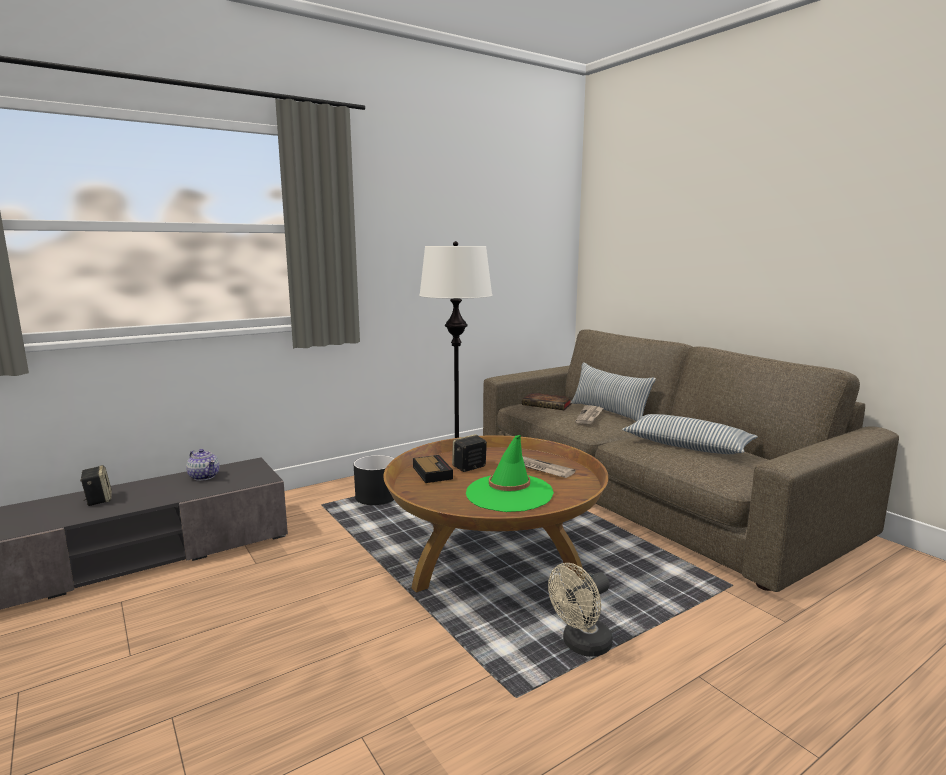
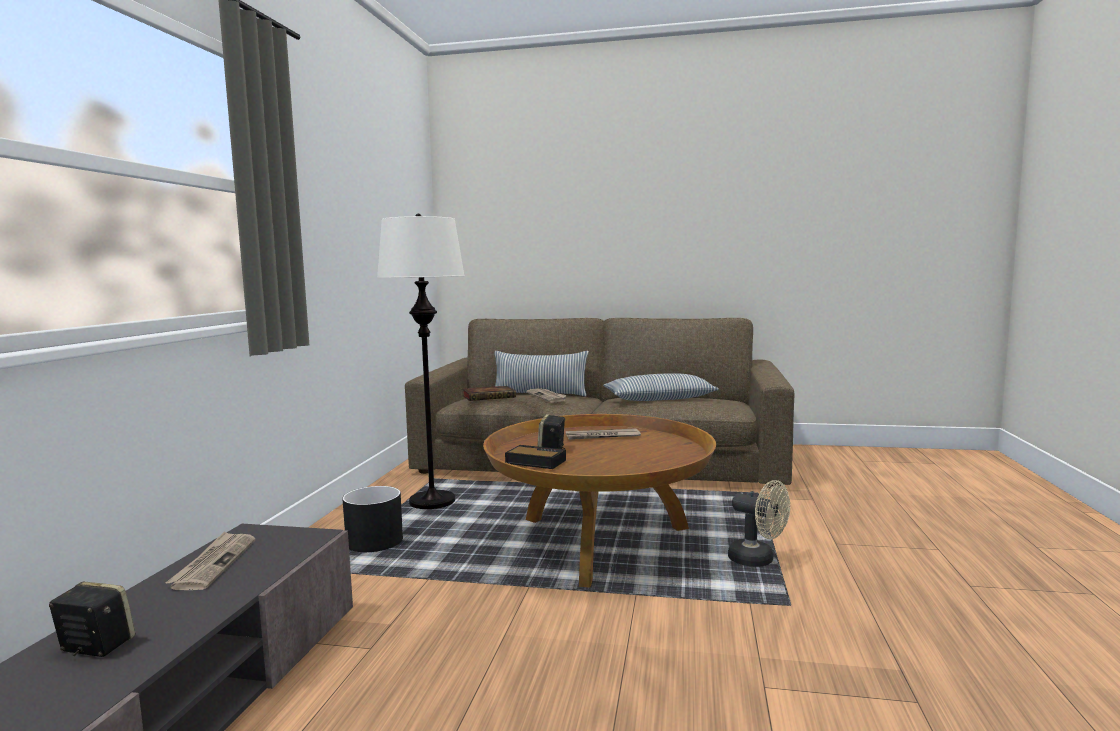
camera: 45 degrees left, 5 degrees down
(204, 476) = (214, 563): teapot -> newspaper
(509, 493) = (632, 455): green hat -> none
(581, 645) = (758, 560): beige fan -> beige fan turned 60 degrees counterclockwise

